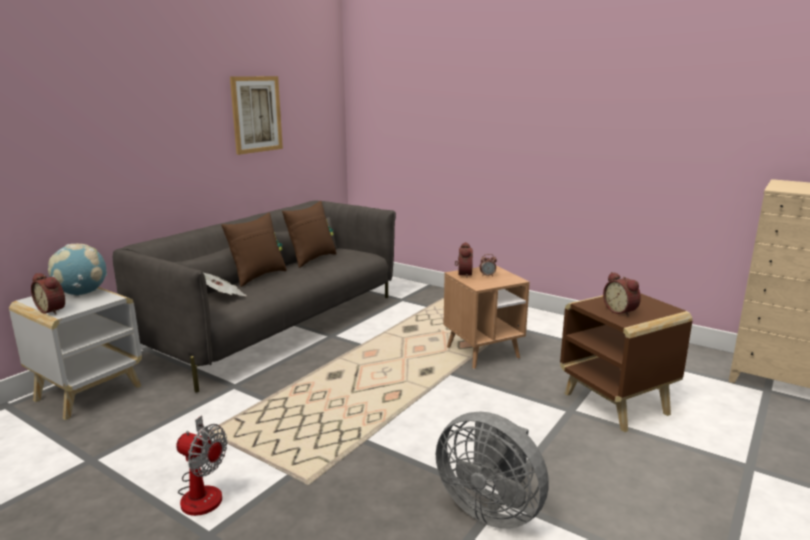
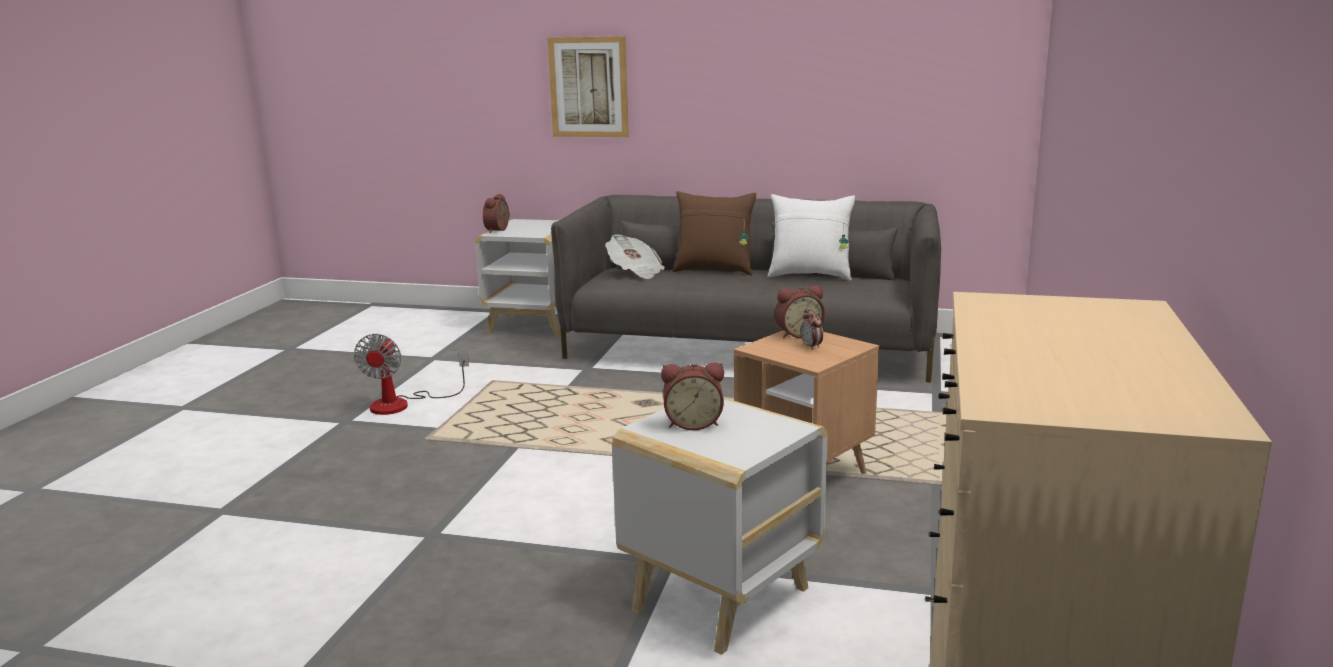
camera: 70 degrees right, 0 degrees up
(82, 293) = (543, 227): globe -> none
(256, 114) = (836, 60): picture -> picture (588, 87)
(312, 259) = (810, 276): brown pillow -> white pillow
(490, 508) = (412, 531): grey fan -> none
(617, 404) = (720, 600): brown side table -> white side table
(621, 311) = (693, 423): alarm clock -> alarm clock turned 135 degrees counterclockwise

